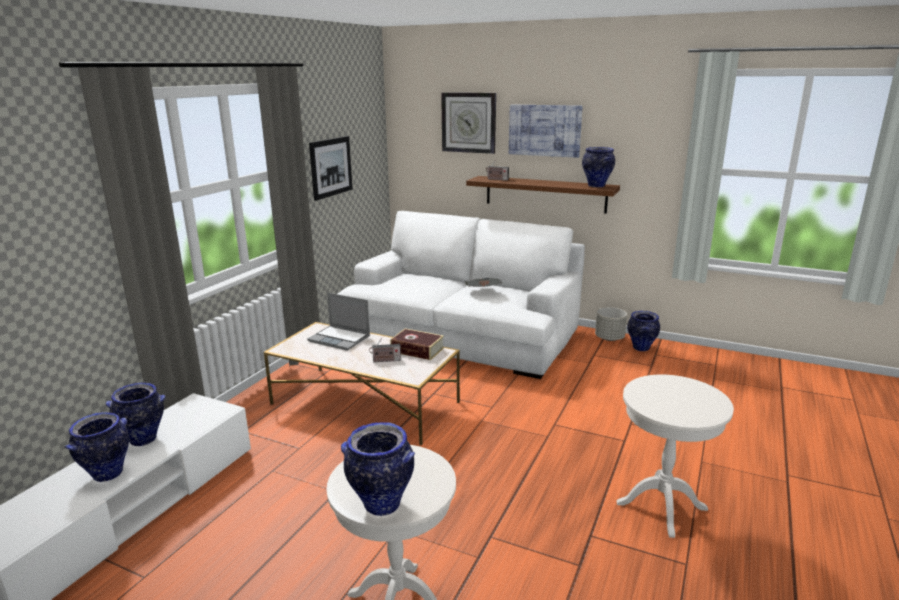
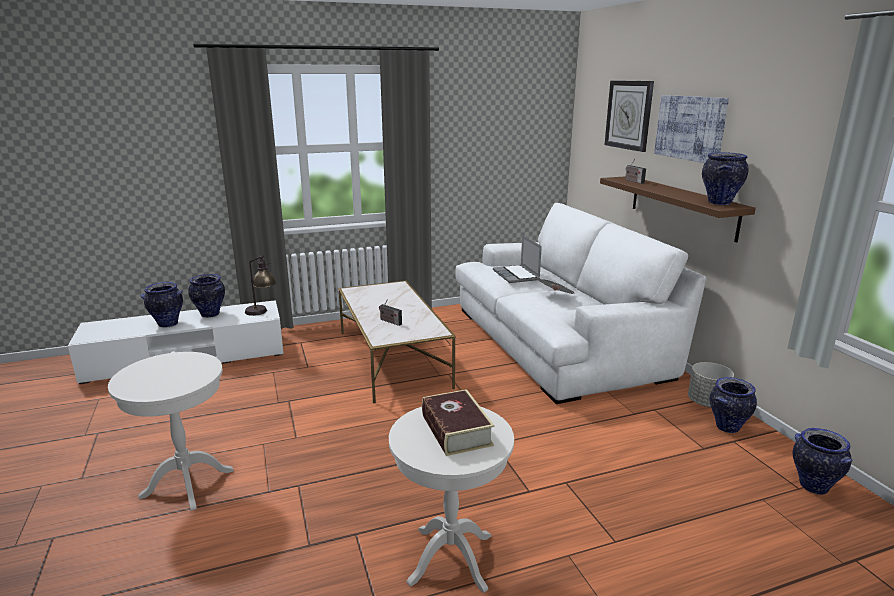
camera: 45 degrees right, 0 degrees up
(209, 410) = (262, 313): none -> table lamp
(331, 167) = (478, 148): picture -> none
(340, 339) = (395, 296): laptop -> laptop (516, 275)
(381, 505) = (132, 382): vase -> vase (812, 486)
(417, 350) = (425, 323): book -> book (456, 430)

